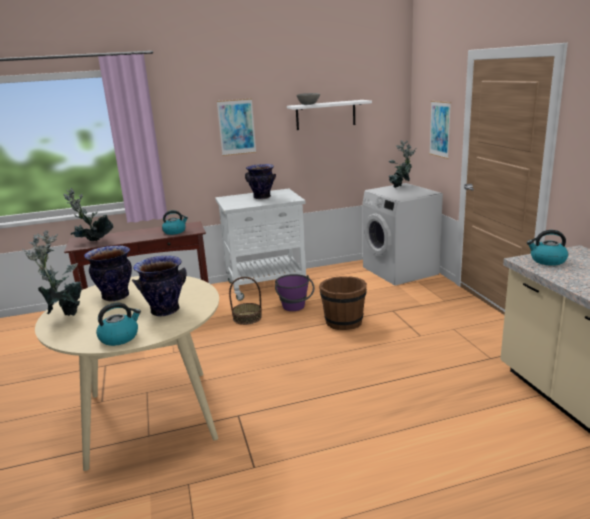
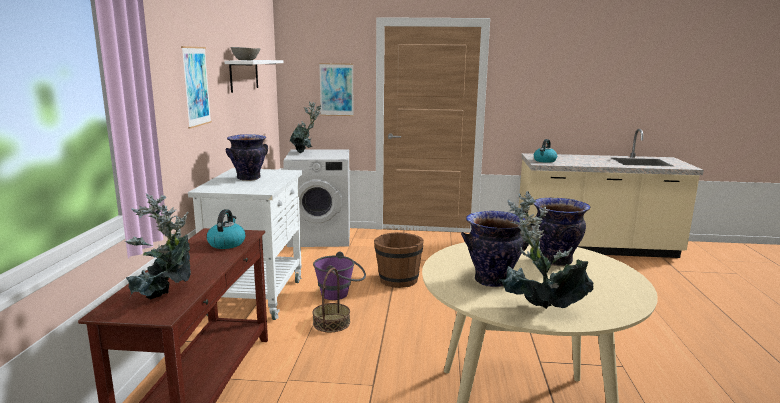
camera: 70 degrees left, 5 degrees down
(120, 337) = (619, 283): kettle -> none

